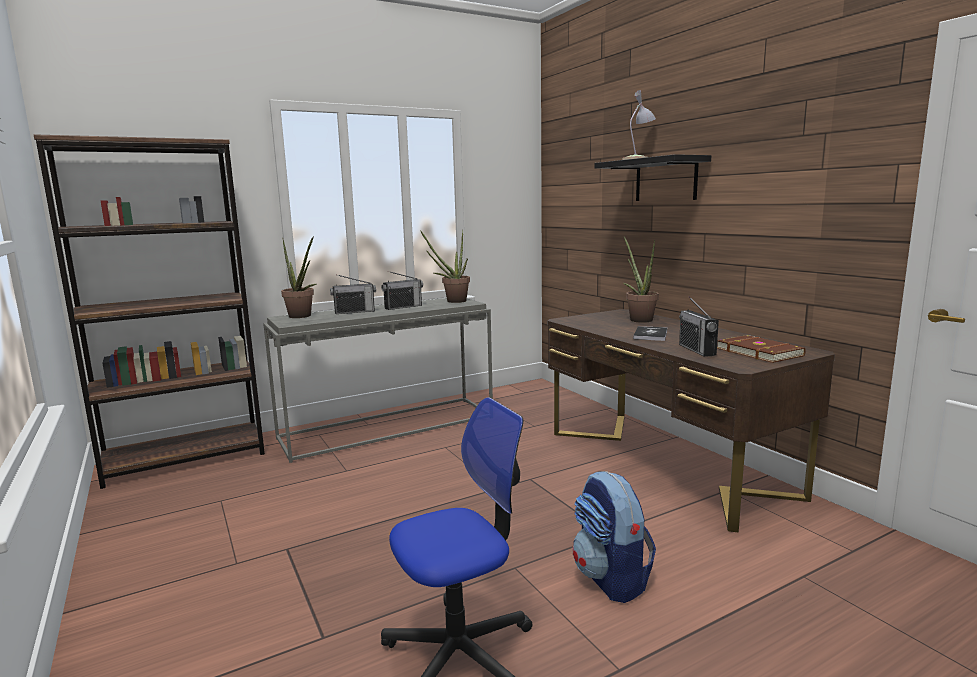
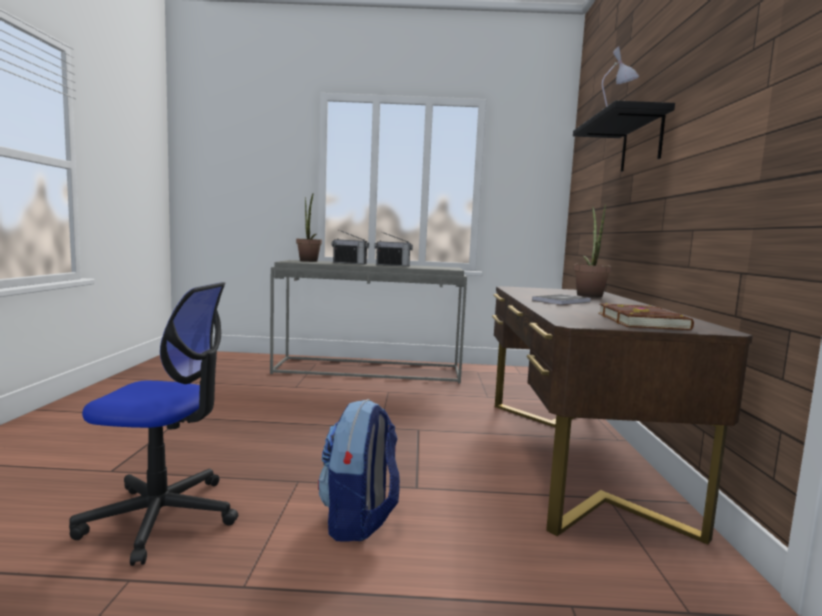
camera: 30 degrees right, 5 degrees down
(186, 459) = (219, 357): brown bookcase -> none
(452, 301) = (441, 267): potted plant -> none
(697, 350) = (571, 311): radio -> none

